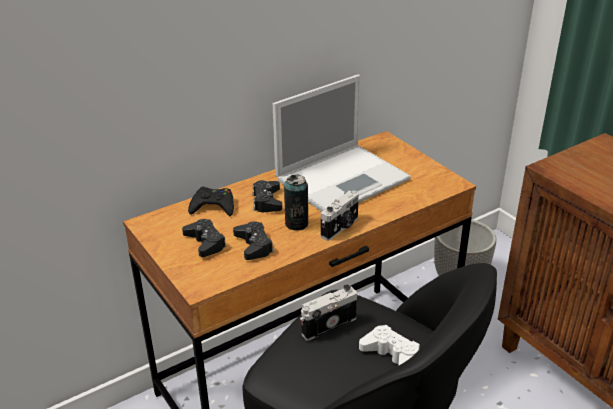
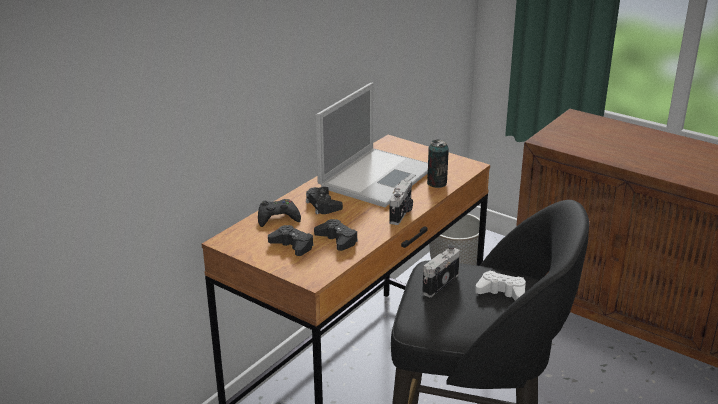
camera: 20 degrees left, 5 degrees down
(296, 224) = (362, 217): can -> can (437, 183)

